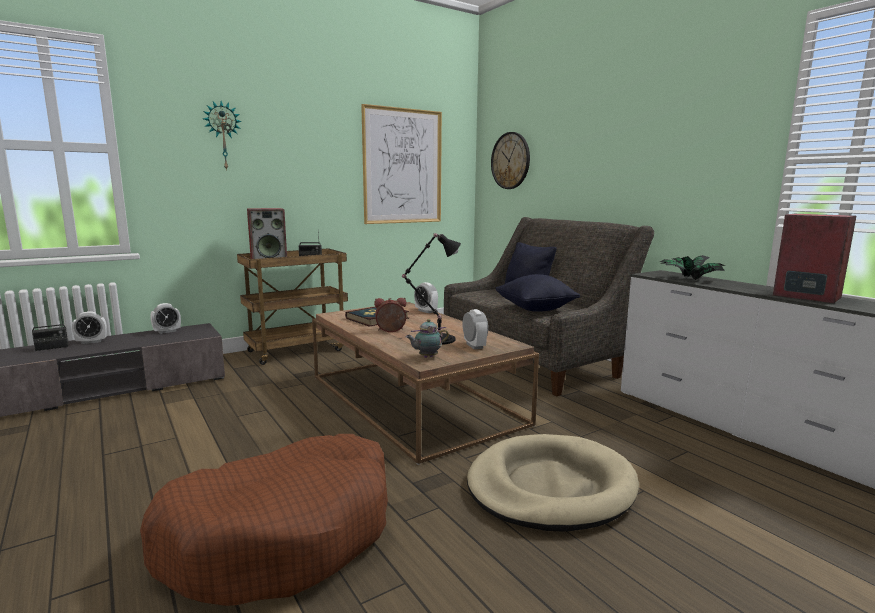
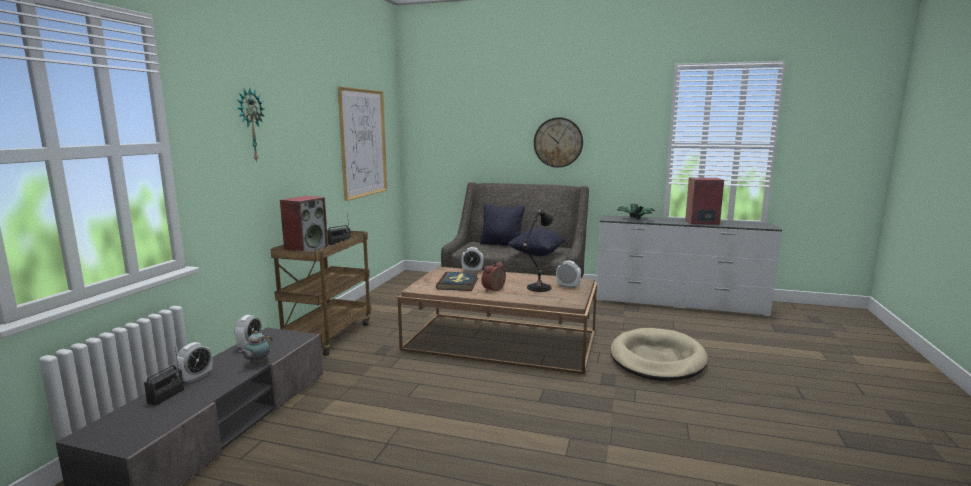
camera: 40 degrees left, 0 degrees up
(283, 534) = (599, 435): brown dog bed -> none
(426, 357) = (564, 300): teapot -> teapot (257, 363)
(510, 161) = (445, 135): wall clock -> wall clock (558, 142)

